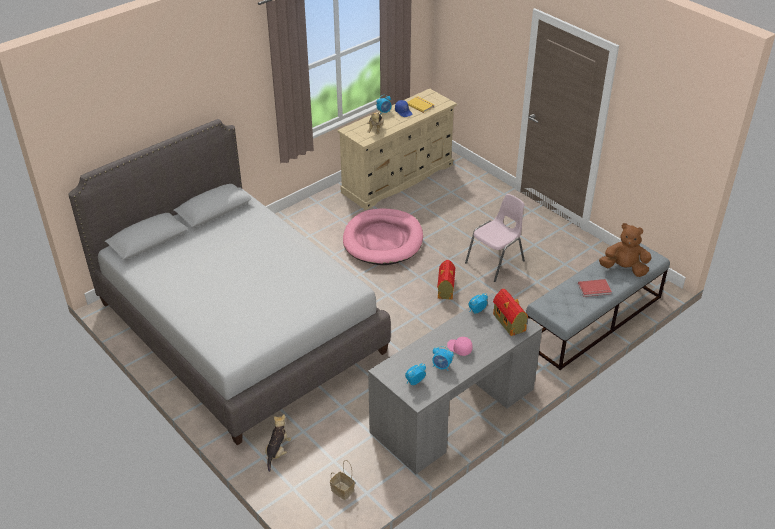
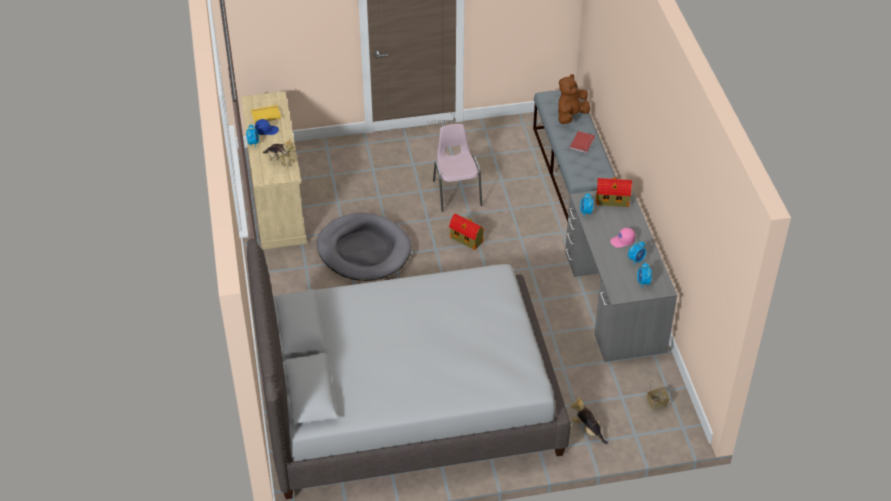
camera: 60 degrees left, 5 degrees up
(383, 240) = (364, 250): pink dog bed -> grey dog bed

